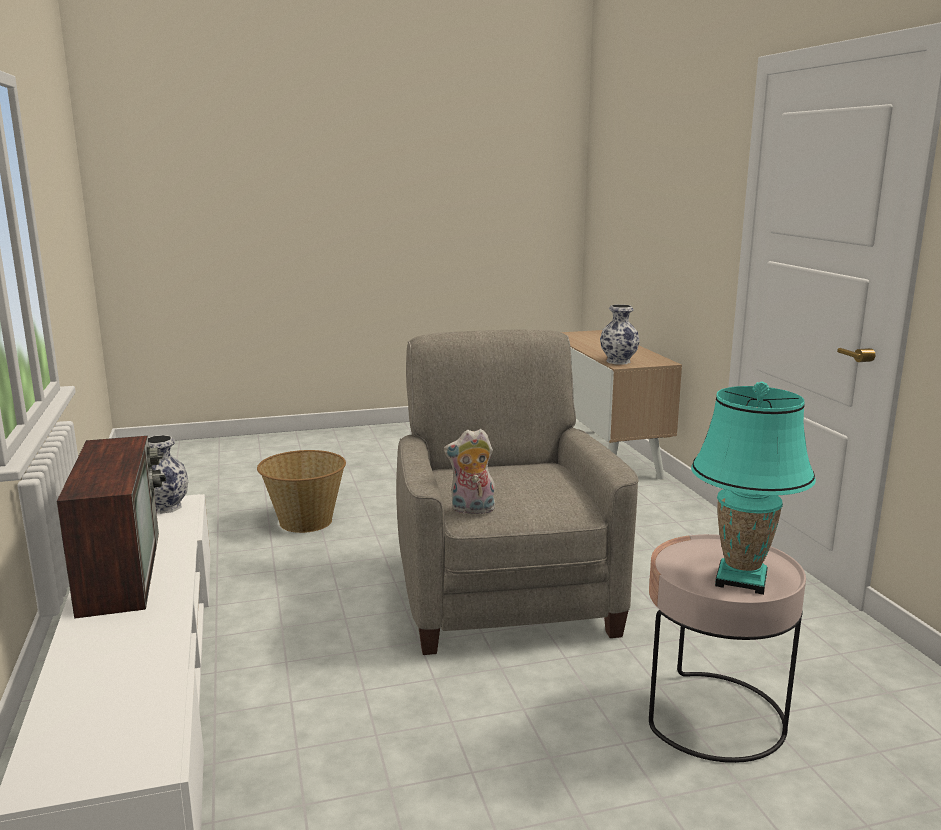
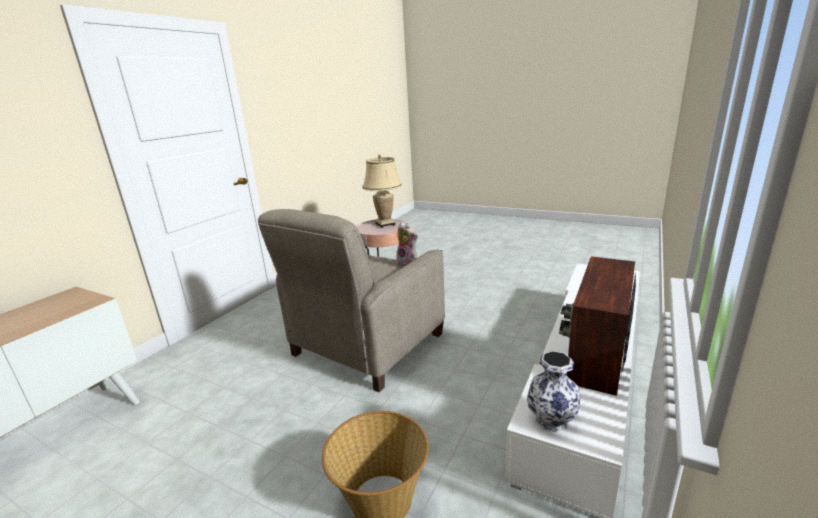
camera: 135 degrees left, 5 degrees up
(618, 361) = (75, 306): vase -> none
(741, 580) = (385, 224): turquoise table lamp -> beige table lamp

